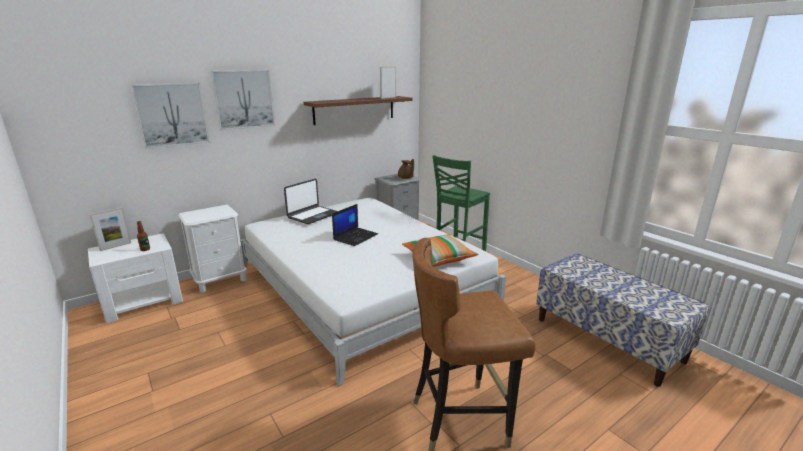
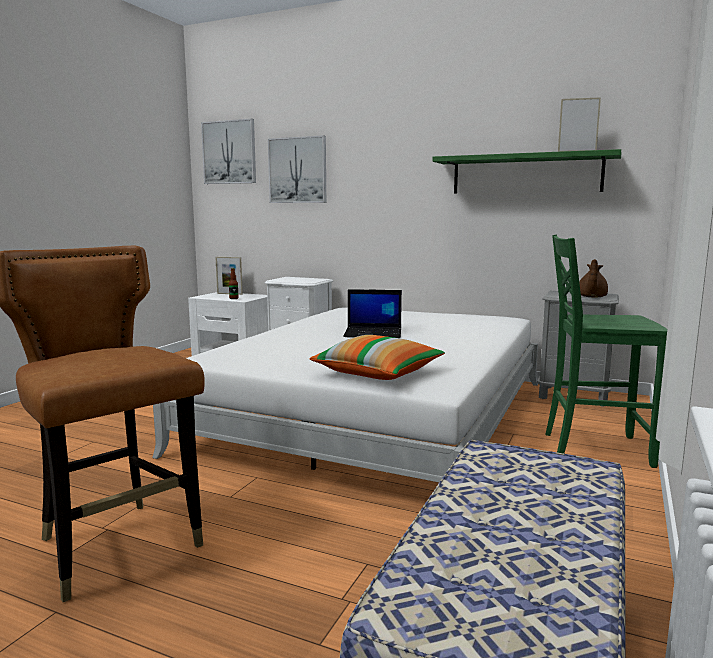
camera: 60 degrees right, 10 degrees down
(244, 99) = (368, 155): picture -> picture (229, 152)
(312, 215) = (403, 313): laptop -> none
(354, 110) = (526, 174): brown shelf -> green shelf

